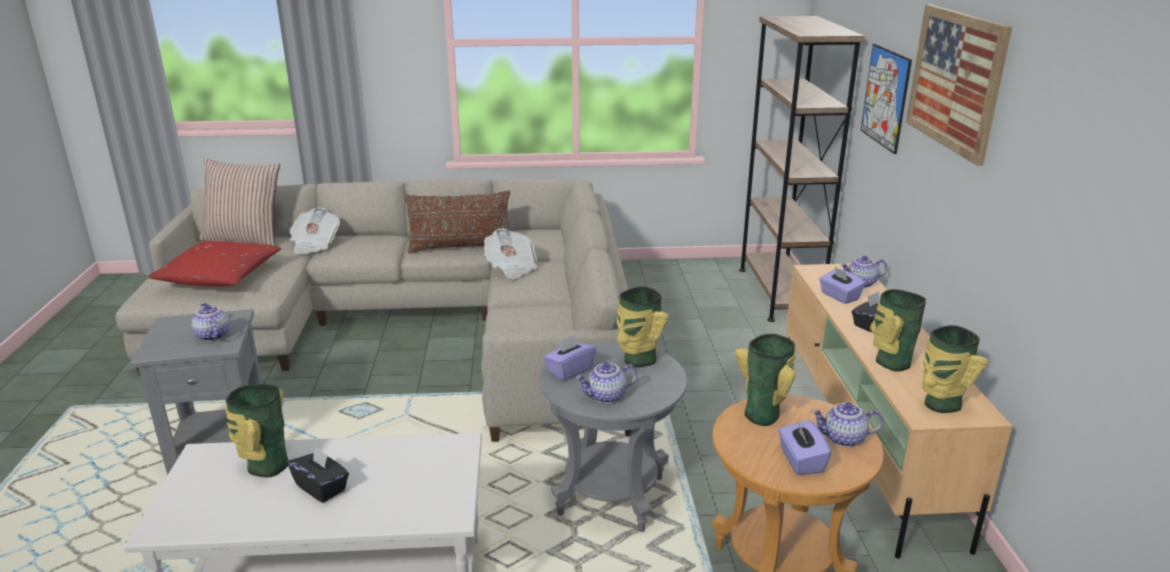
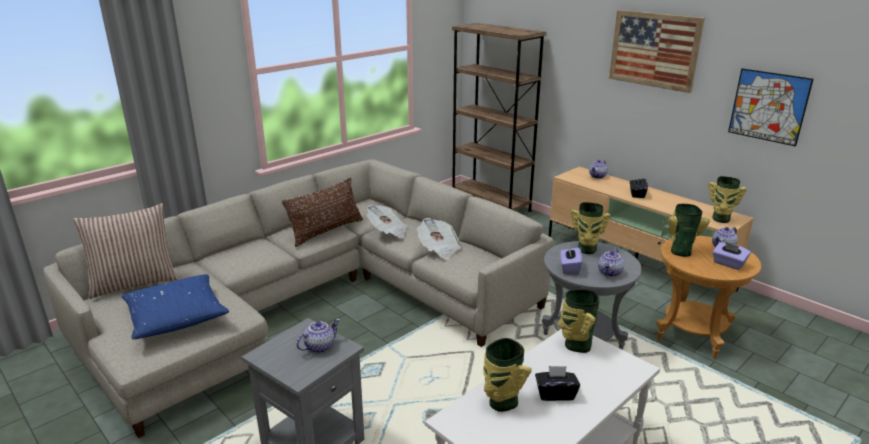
camera: 40 degrees left, 0 degrees up
(212, 336) = (319, 346): teapot -> teapot turned 120 degrees clockwise
(220, 276) = (176, 316): red pillow -> blue pillow
(314, 244) = (208, 266): newspaper -> newspaper (439, 249)
(839, 296) = (601, 186): purple tissue box -> none
(885, 97) = (577, 66): picture -> picture (768, 106)
(890, 362) = (674, 208): vase -> vase (576, 345)

